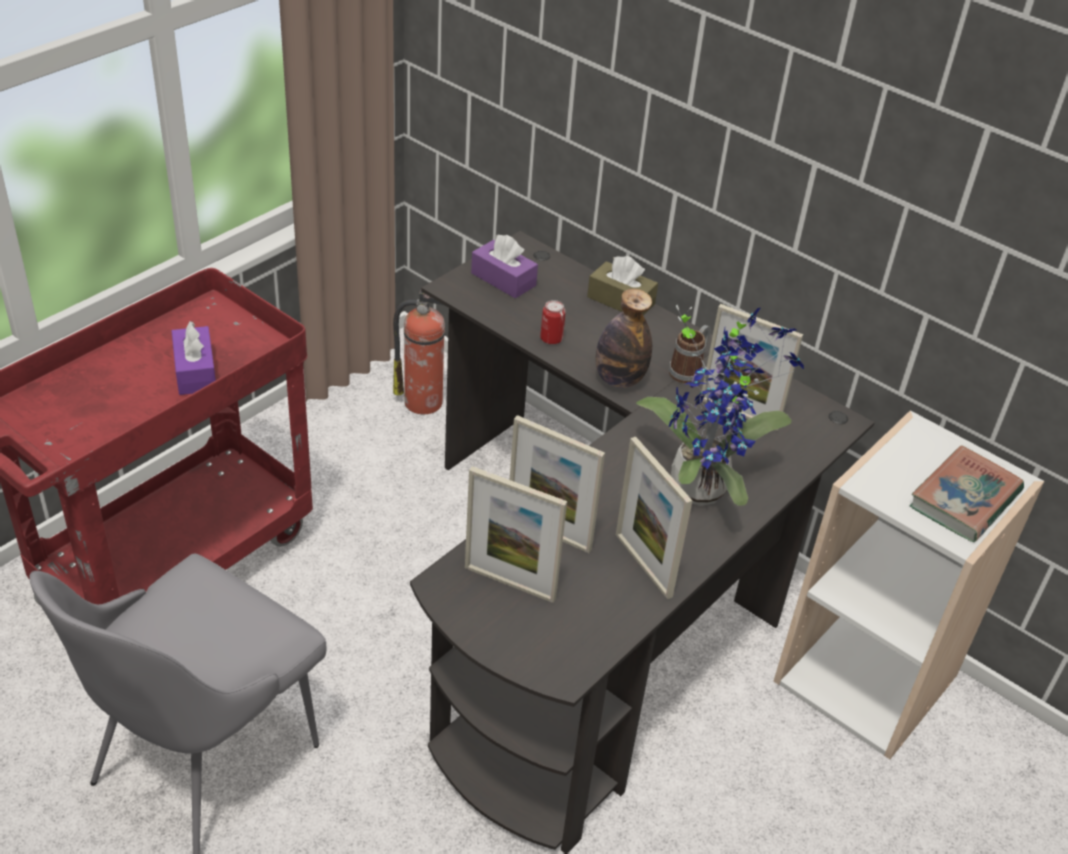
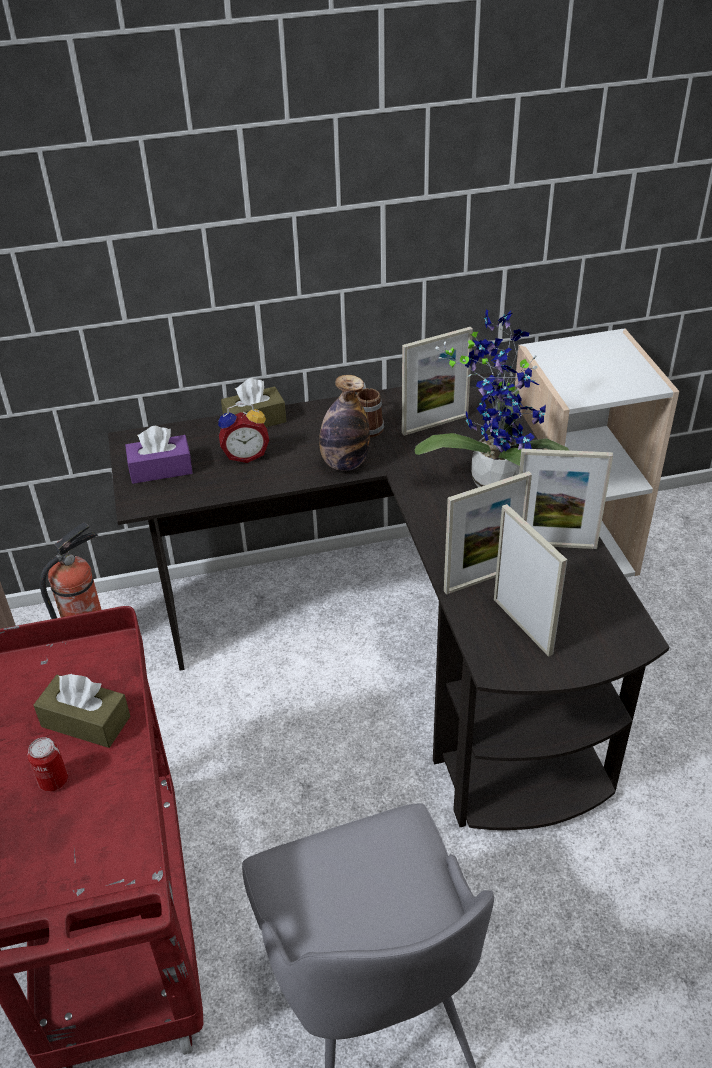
camera: 50 degrees left, 0 degrees up
(195, 371) = (86, 721): purple tissue box -> brown tissue box
(509, 583) = (522, 626): picture frame -> picture frame turned 90 degrees counterclockwise
(551, 339) = (262, 477): can -> can (53, 780)
(570, 316) = (245, 455): none -> alarm clock
(964, 499) = (619, 365): book -> none

